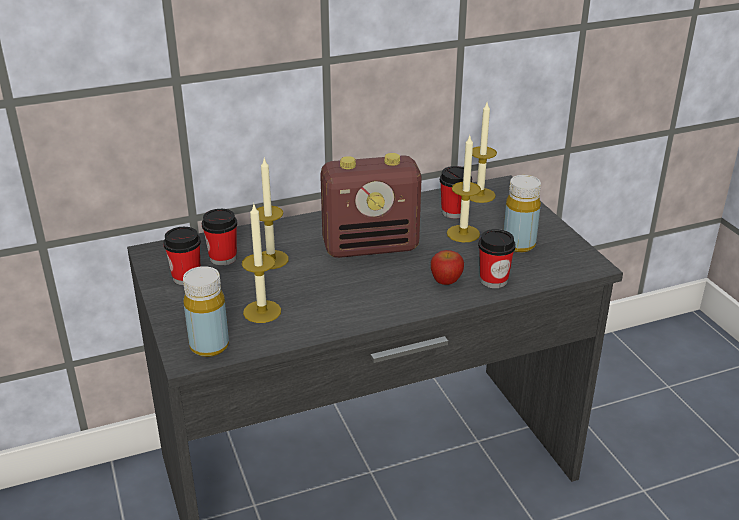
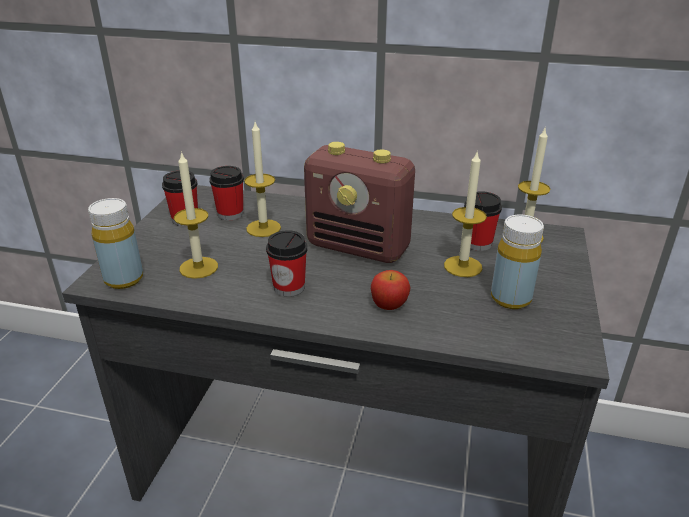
camera: 35 degrees right, 0 degrees up
(493, 280) = (438, 324): cup -> cup (289, 287)

